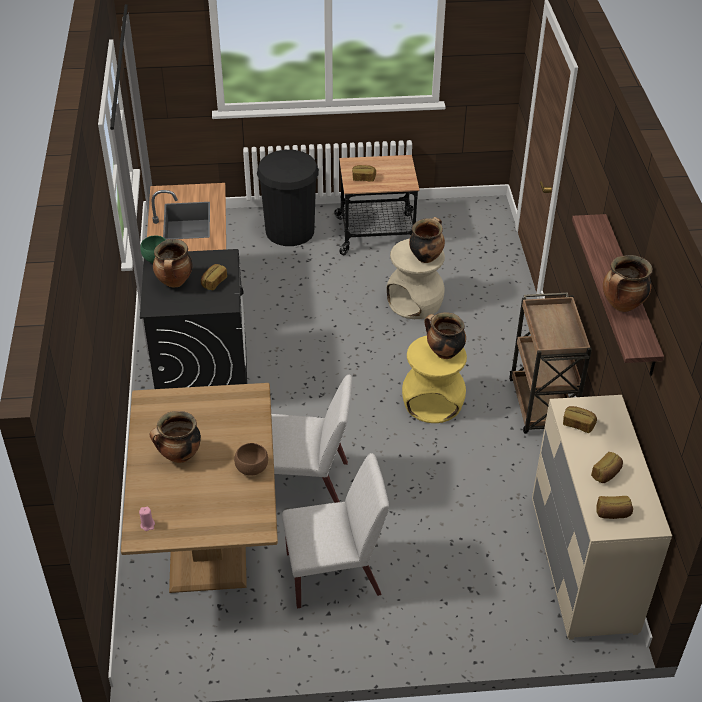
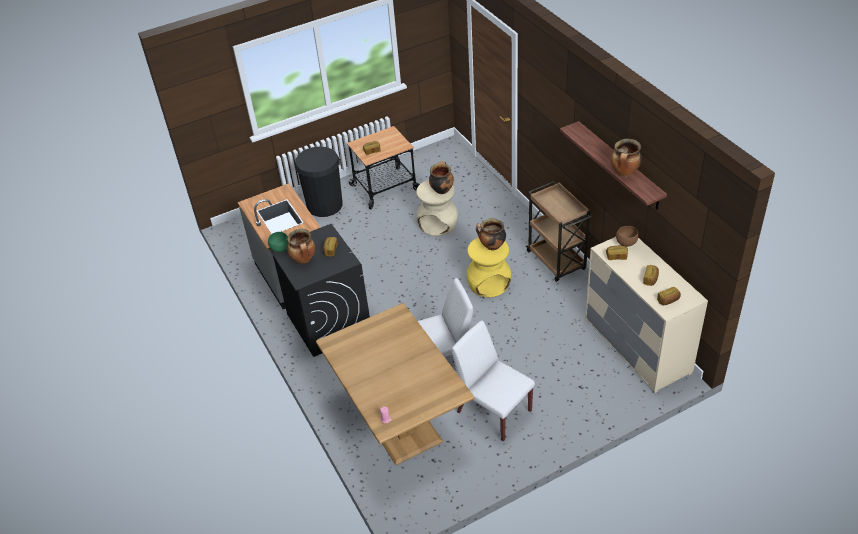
camera: 20 degrees left, 0 degrees up
(179, 456) = (376, 369): cooking pot -> none
(252, 468) = (429, 359): brown bowl -> brown bowl (626, 243)
(334, 573) = (493, 411): white chair -> white chair turned 105 degrees counterclockwise

